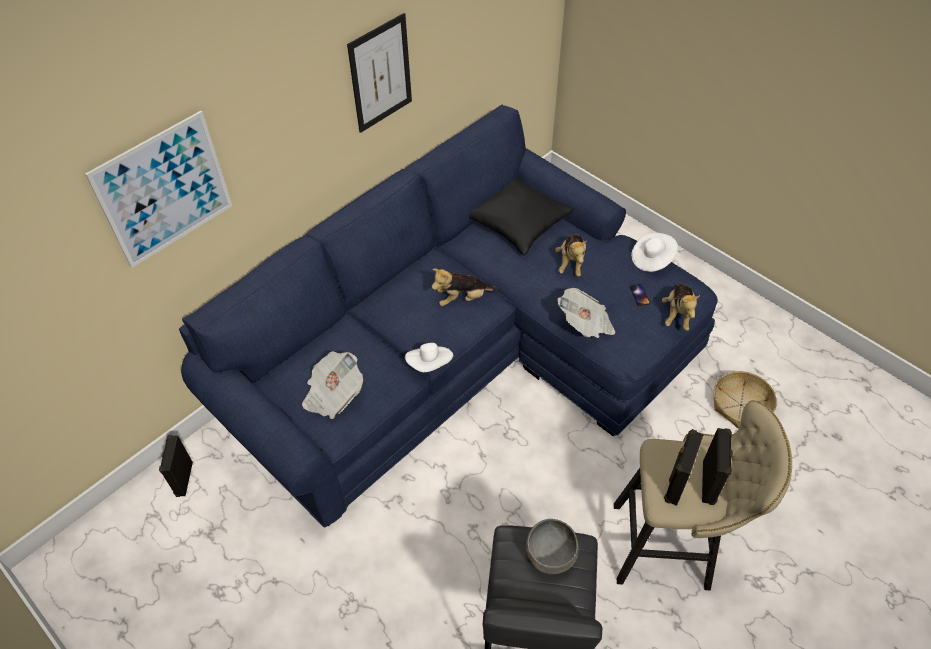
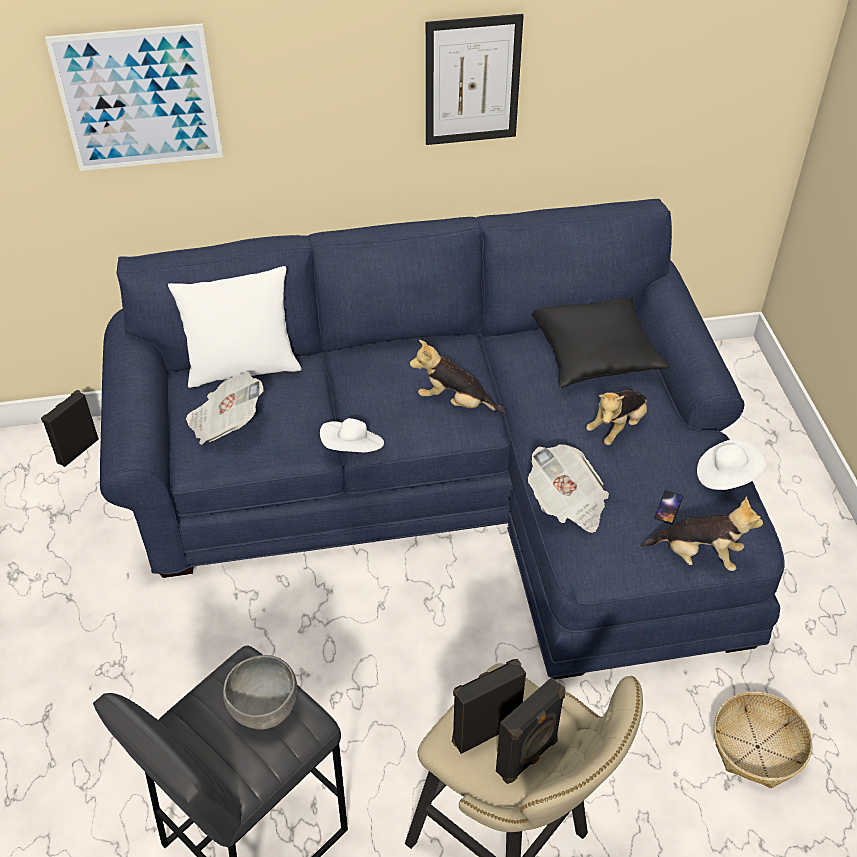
camera: 35 degrees right, 5 degrees down
(308, 351) = (243, 368): none -> white pillow
(677, 314) = (698, 555): plush toy -> plush toy turned 120 degrees counterclockwise

